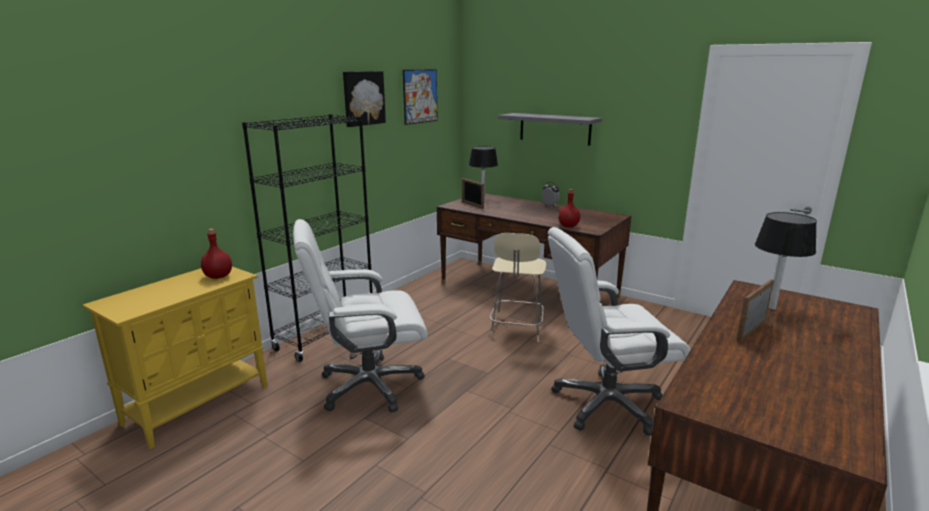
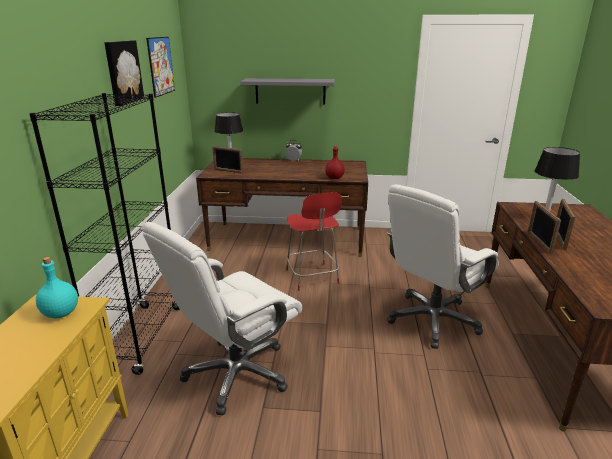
camera: 30 degrees left, 5 degrees up
(219, 276) = (61, 313): red bottle -> turquoise bottle
(516, 330) = (312, 277): beige chair -> red chair
(715, 328) = (539, 243): none -> picture frame

